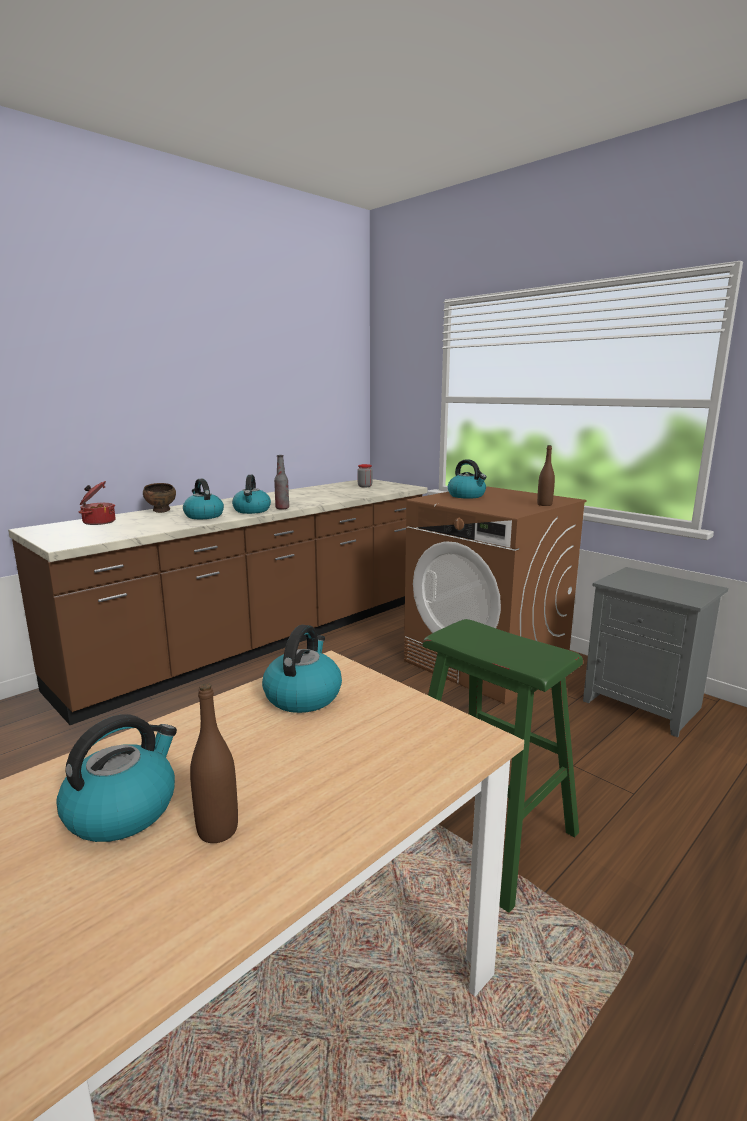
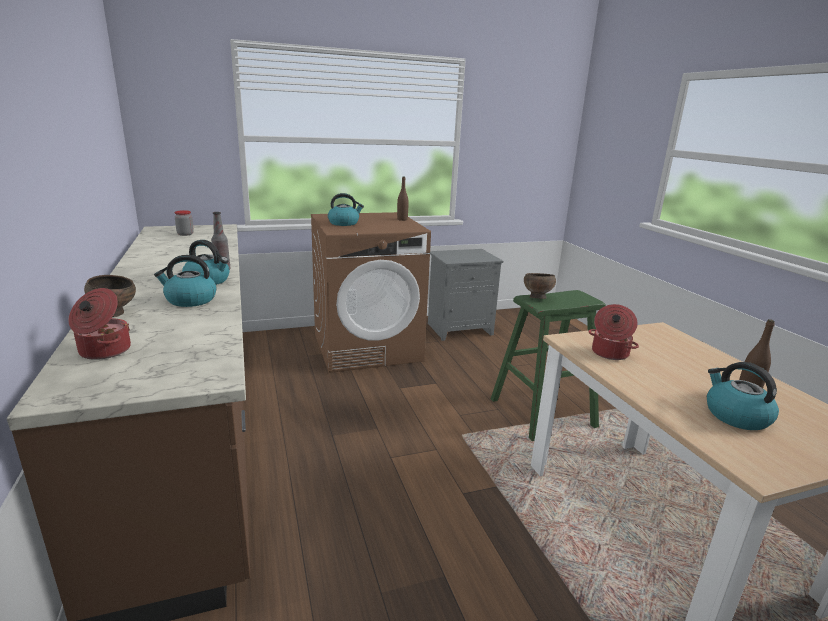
camera: 65 degrees left, 5 degrees up
(303, 696) = (609, 353): kettle -> cooking pot
(475, 630) = (536, 298): none -> brown bowl

